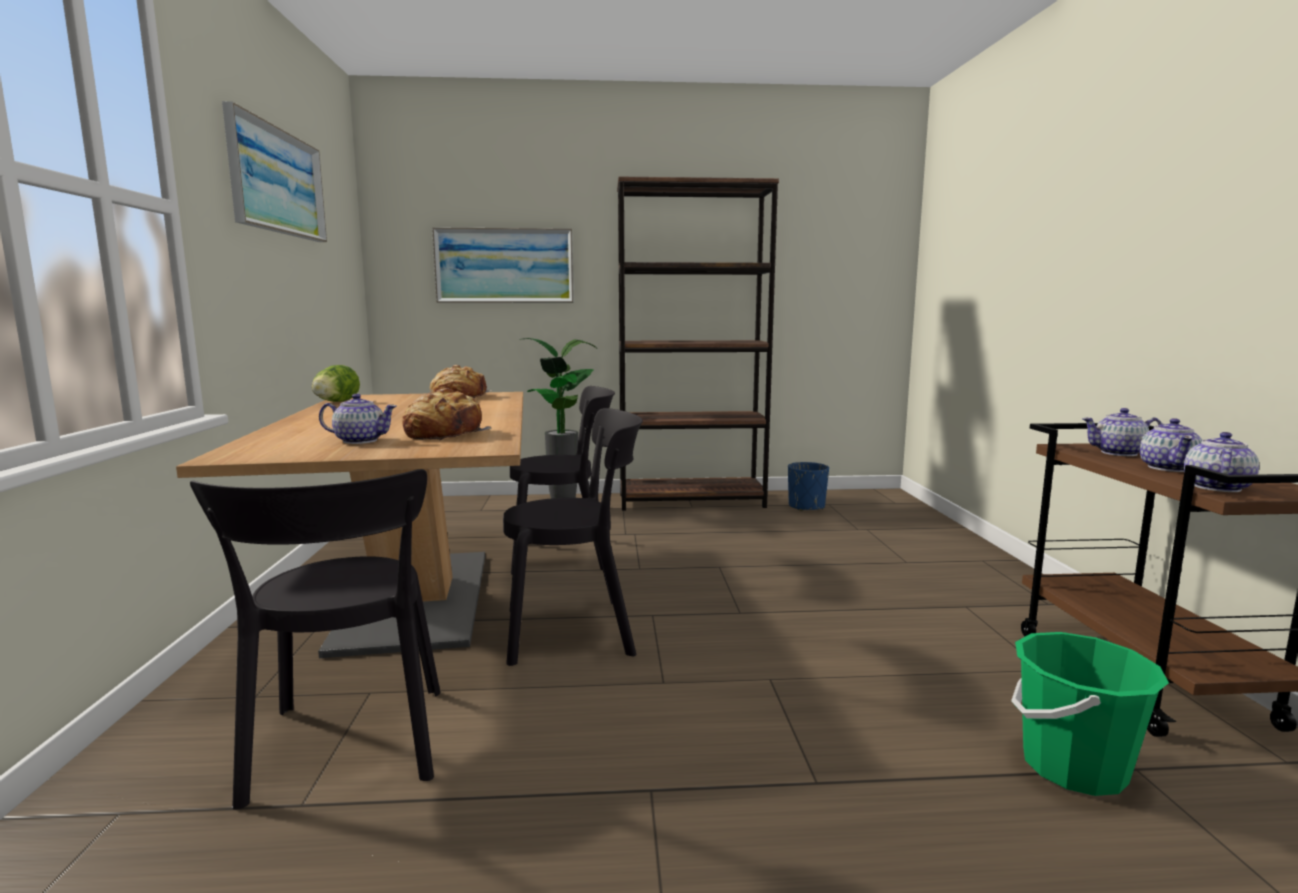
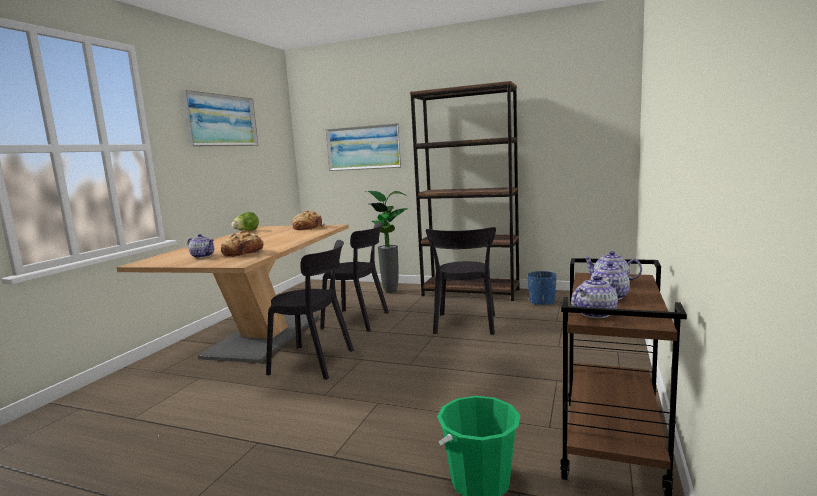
camera: 25 degrees right, 0 degrees up
(348, 749) = (168, 400): black chair -> black chair (465, 325)

